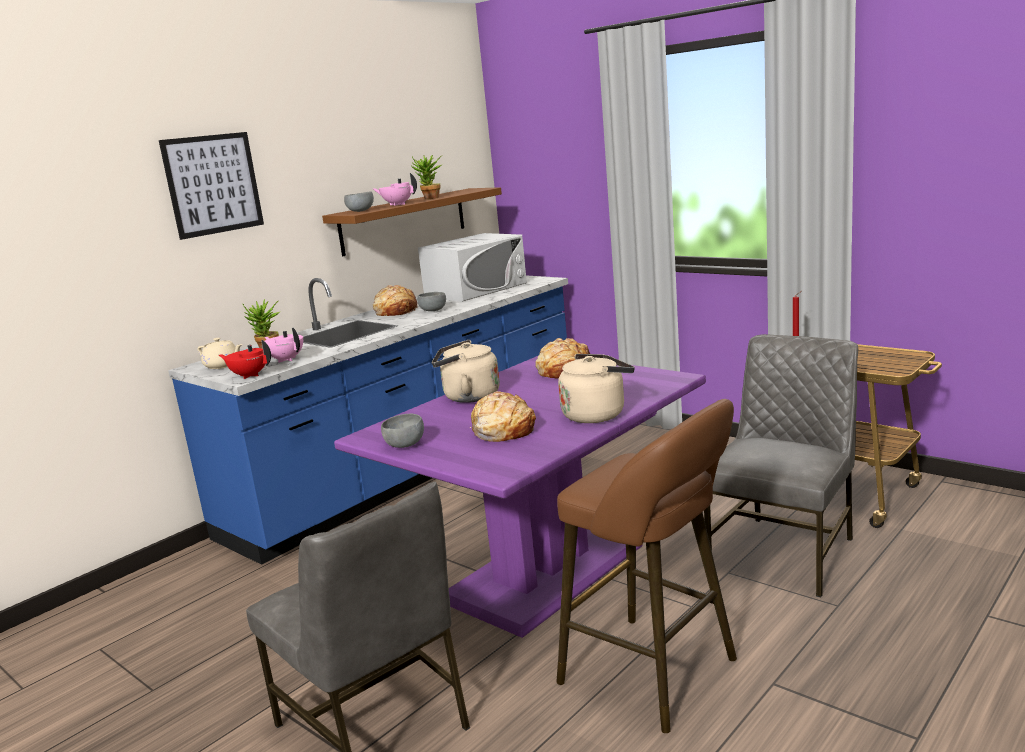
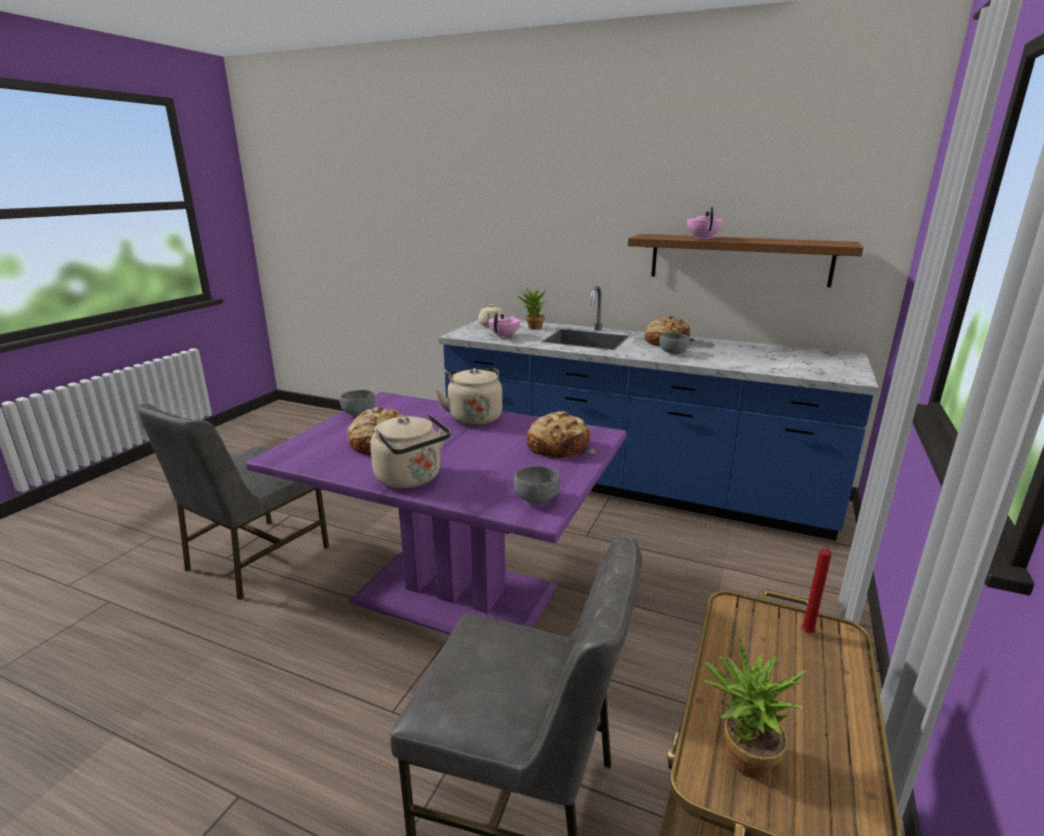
camera: 70 degrees right, 5 degrees up
(213, 184) = (545, 189): picture -> none
(249, 375) = (464, 335): red teapot -> none
(360, 211) = (656, 236): grey bowl -> grey bowl (536, 499)
(430, 198) = (750, 240): potted plant -> potted plant (740, 759)
(476, 289) = (775, 356): white microwave -> none
(656, 674) = (277, 696): brown stool -> none

